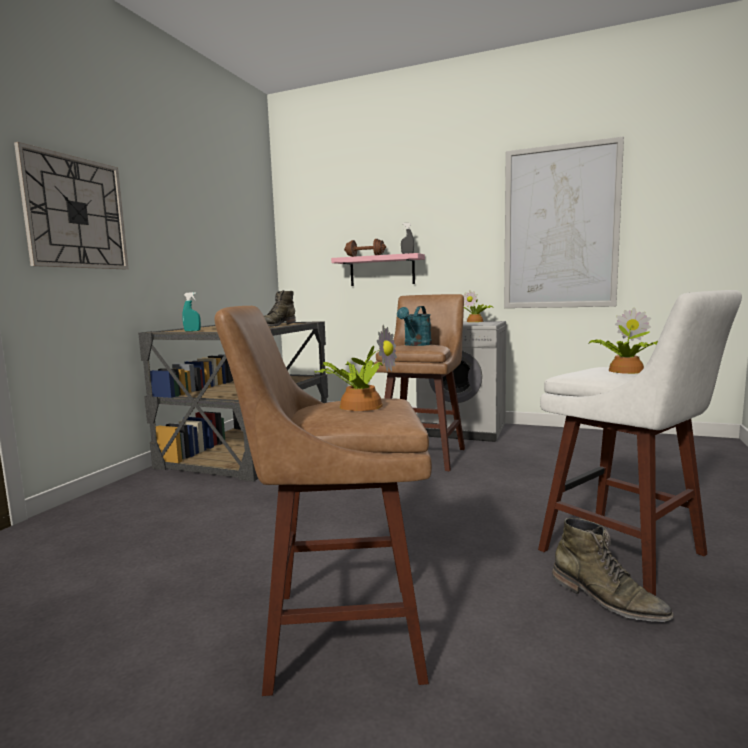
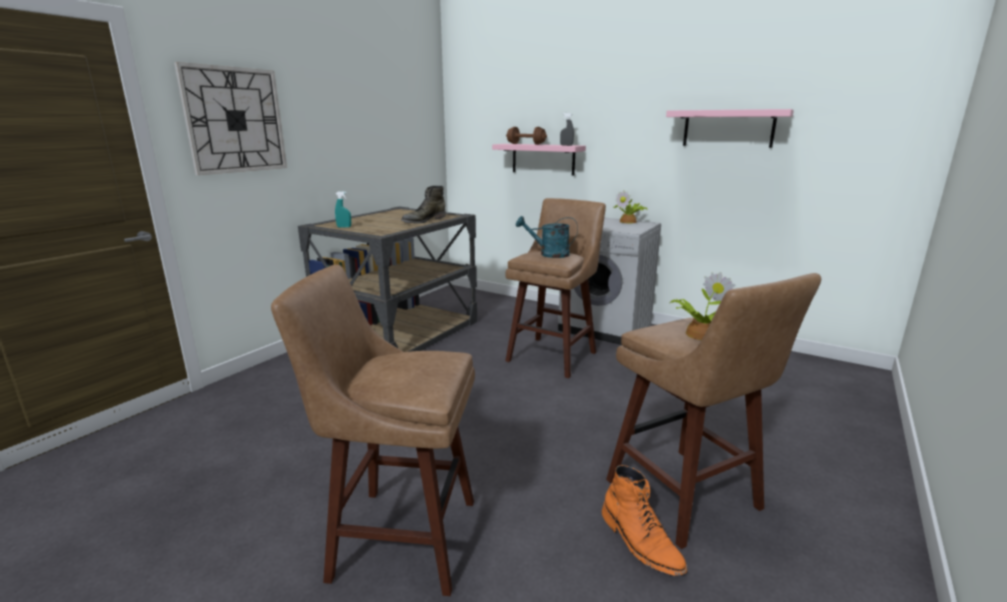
camera: 10 degrees right, 10 degrees up
(359, 405) = (413, 367): potted plant -> none
(416, 345) = (549, 254): turquoise watering can -> turquoise watering can turned 60 degrees clockwise
(560, 228) = (728, 128): picture -> pink shelf
(607, 599) = (640, 542): green boot -> orange boot
(627, 554) = (686, 497): white stool -> brown stool

